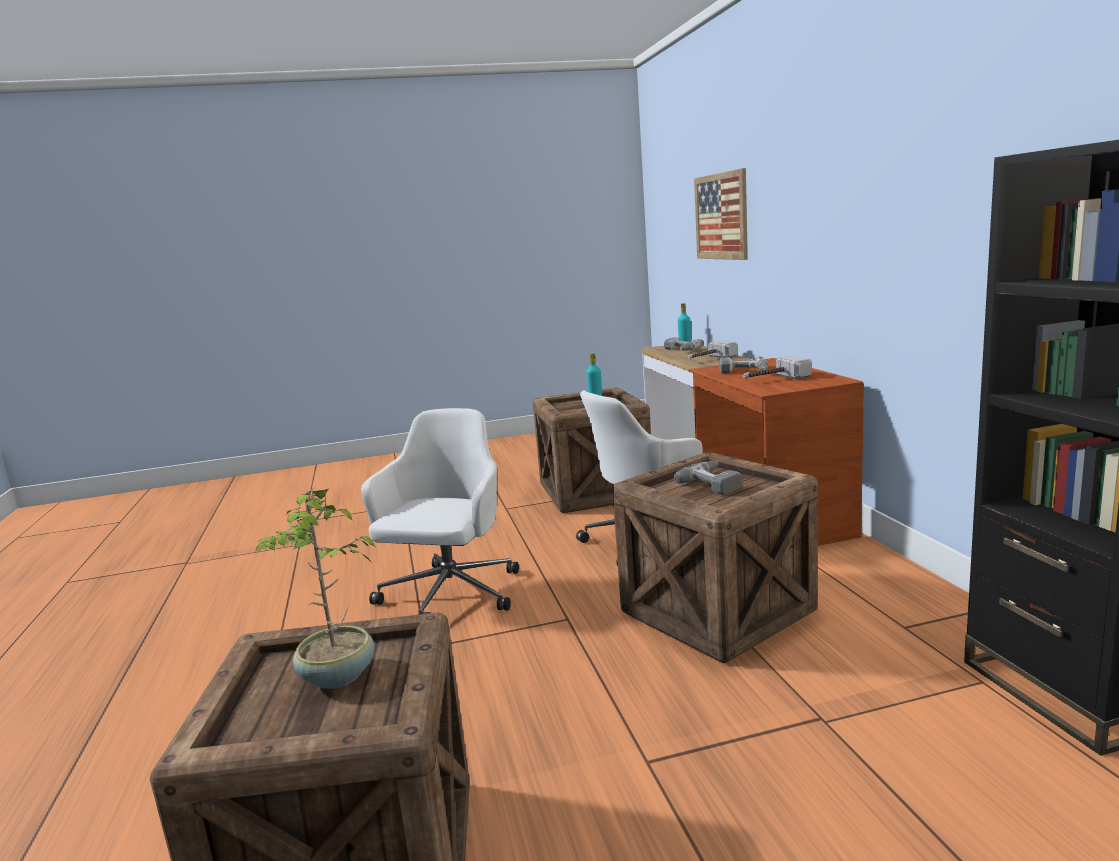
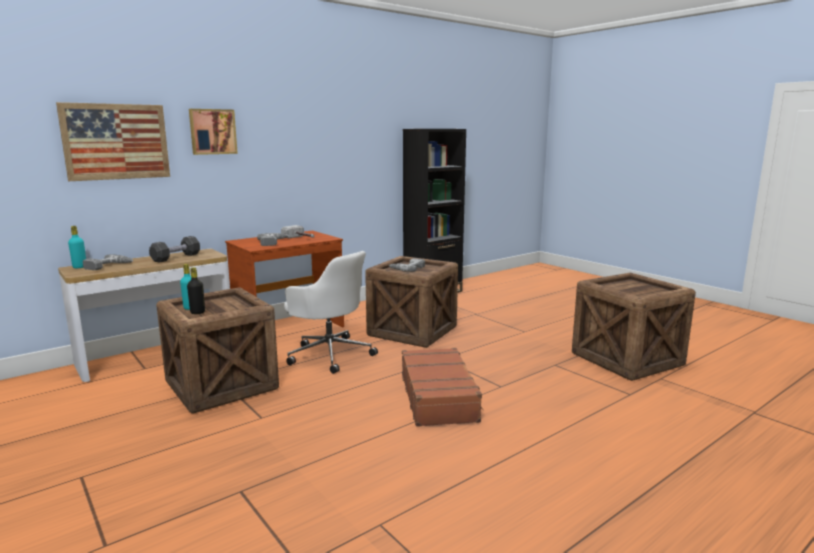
camera: 115 degrees left, 0 degrees up
(337, 677) = (627, 288): potted plant -> none
(449, 595) = (438, 397): white office chair -> brown suitcase
(577, 402) = (197, 312): none -> black bottle
(709, 359) = (176, 257): hammer -> black dumbbell
(778, 198) = (212, 131): none -> picture

